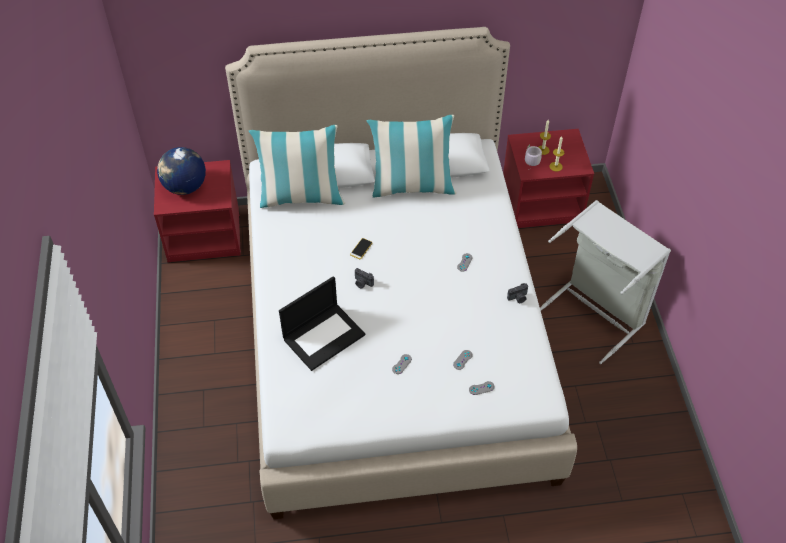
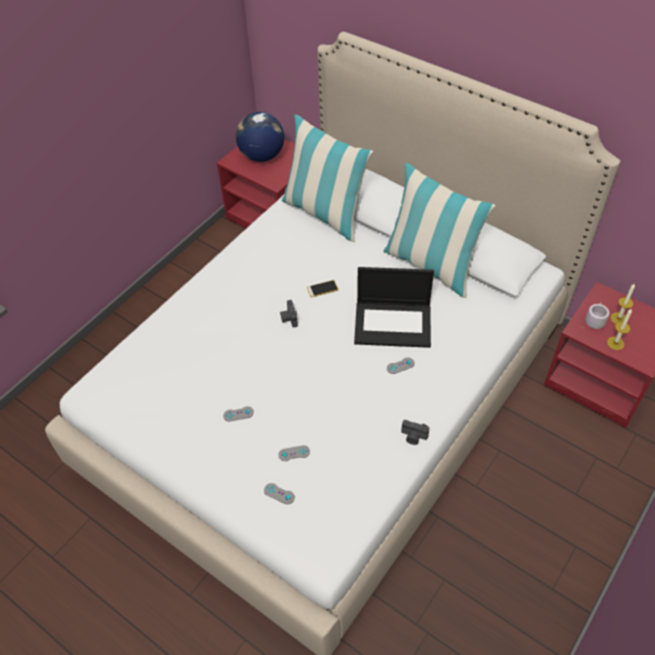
camera: 45 degrees right, 0 degrees up
(324, 336) = (205, 339): laptop -> laptop (393, 323)
(596, 312) = (544, 526): grey laundry basket -> none

